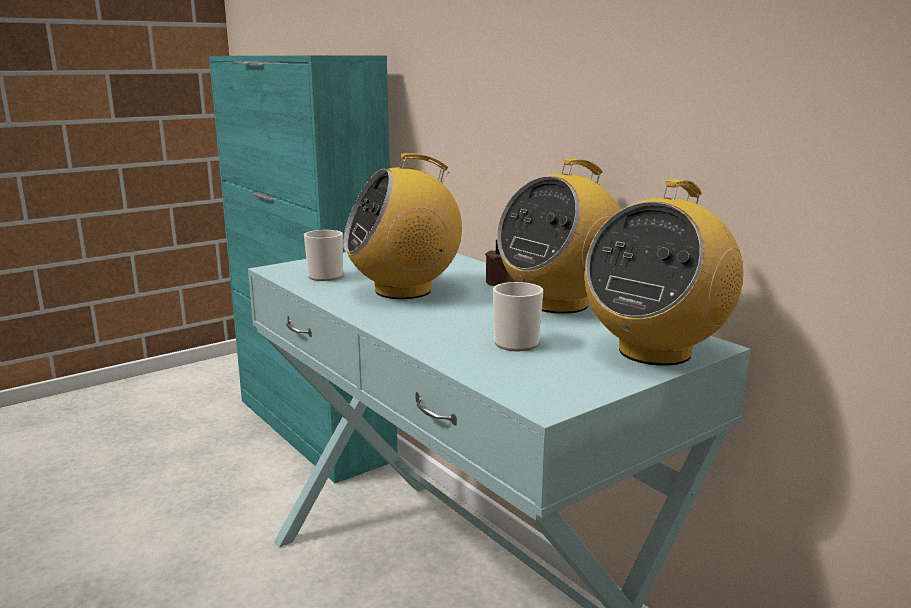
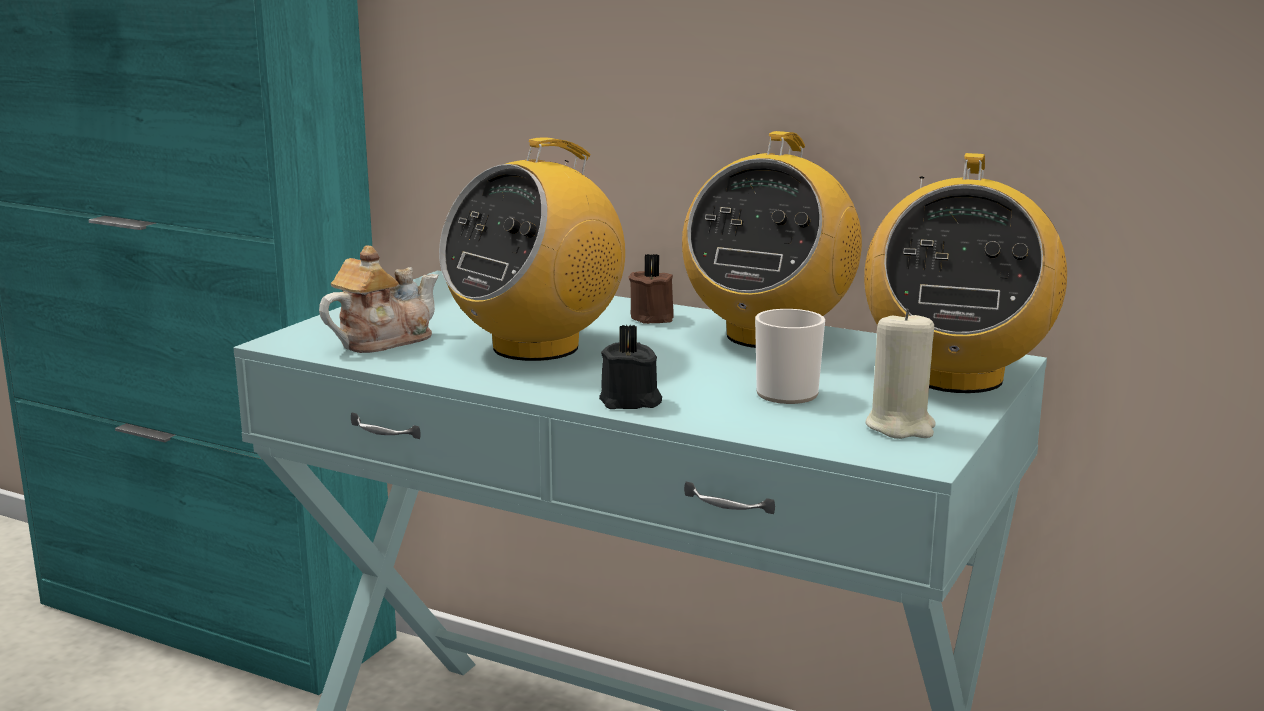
camera: 25 degrees left, 0 degrees up
(325, 275) = (382, 340): mug -> teapot
(409, 332) = (630, 401): none -> black candle
(563, 379) = (900, 426): none -> beige candle

